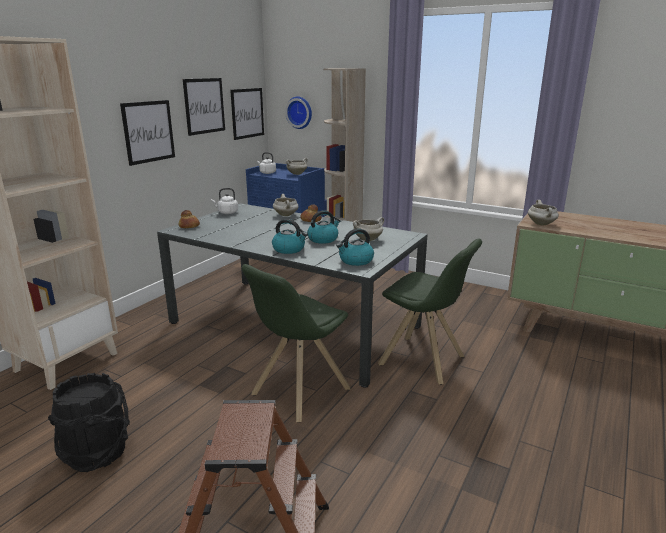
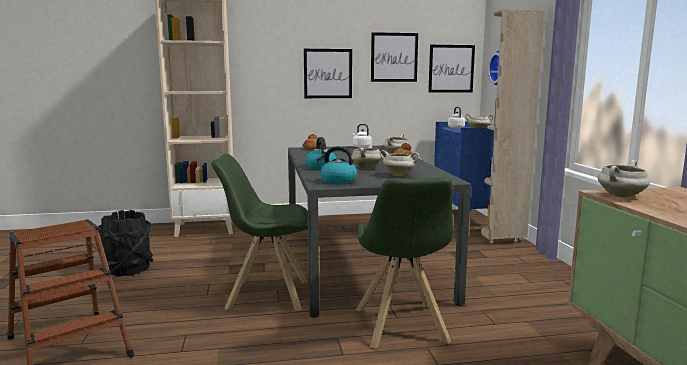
camera: 50 degrees right, 10 degrees down
(323, 239) = (366, 168): kettle -> white cooking pot

